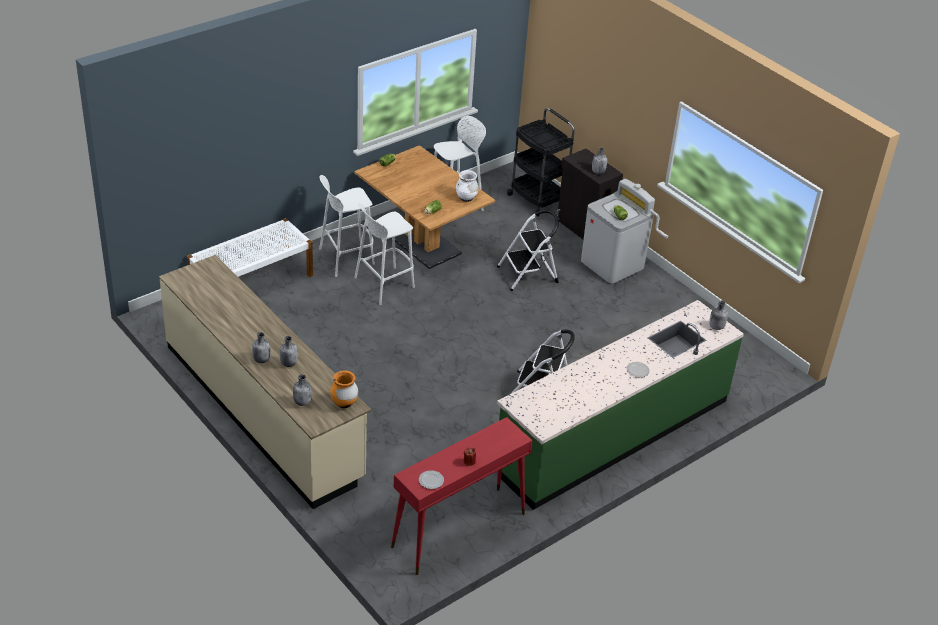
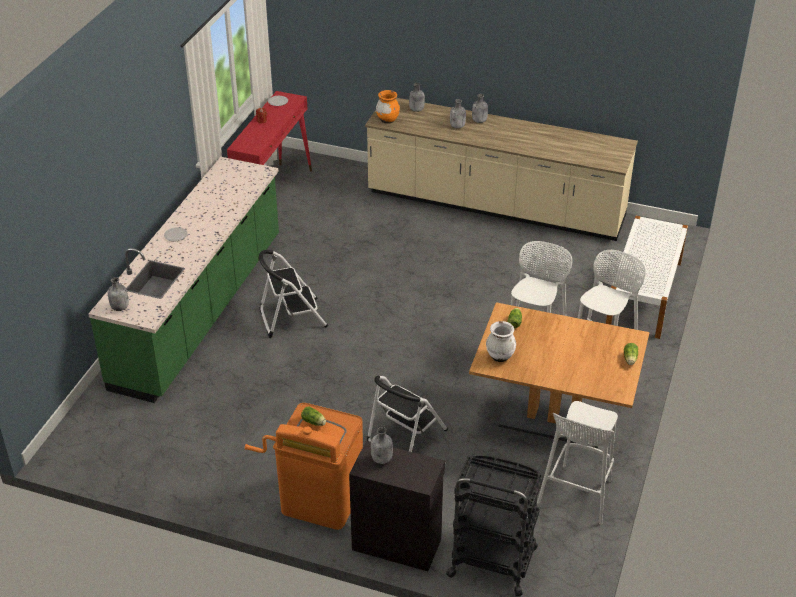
camera: 150 degrees right, 0 degrees up
(613, 266) = (320, 500): grey washing machine -> orange washing machine

